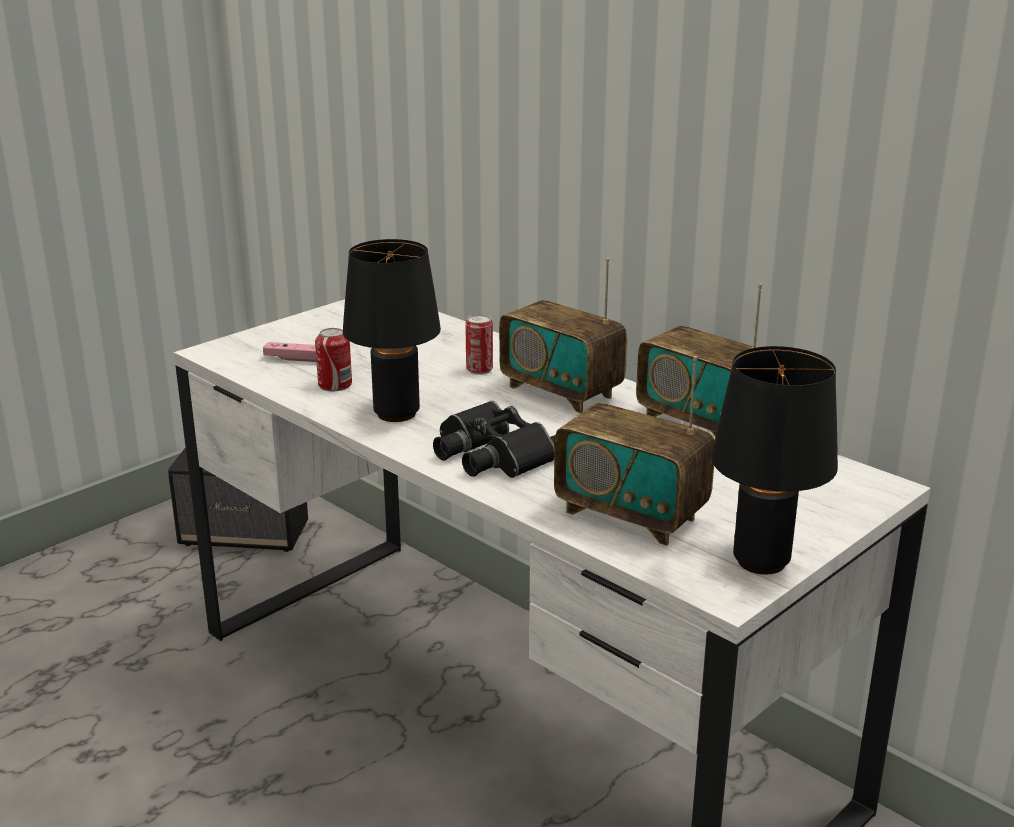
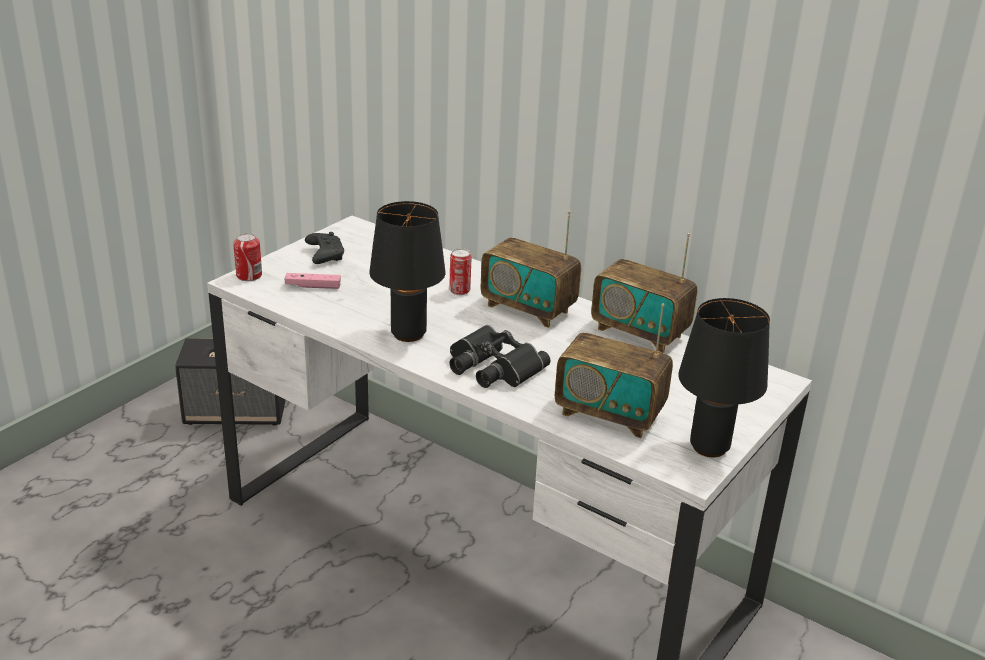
camera: 10 degrees left, 5 degrees up
(326, 328) = (324, 255): none -> black game controller
(335, 385) = (351, 309): can -> can (249, 275)

